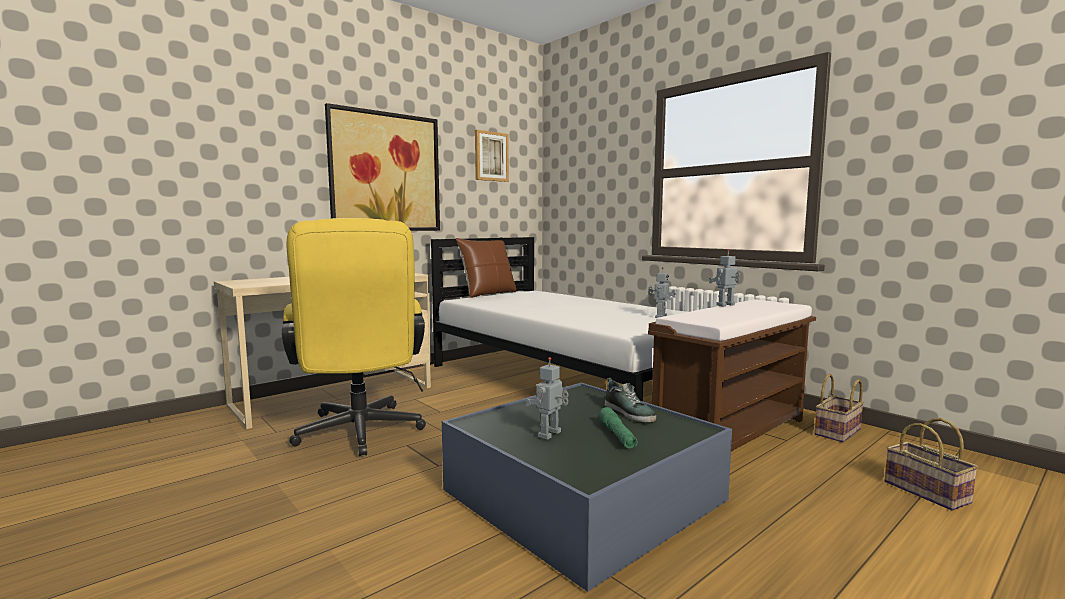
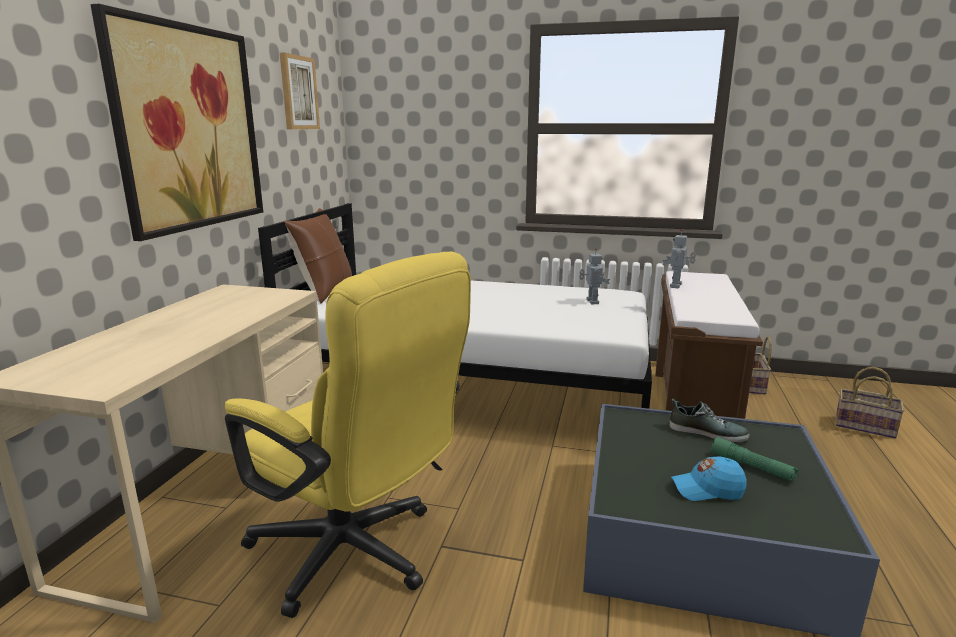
camera: 35 degrees left, 10 degrees up
(550, 435) = (707, 490): toy robot -> blue cap

